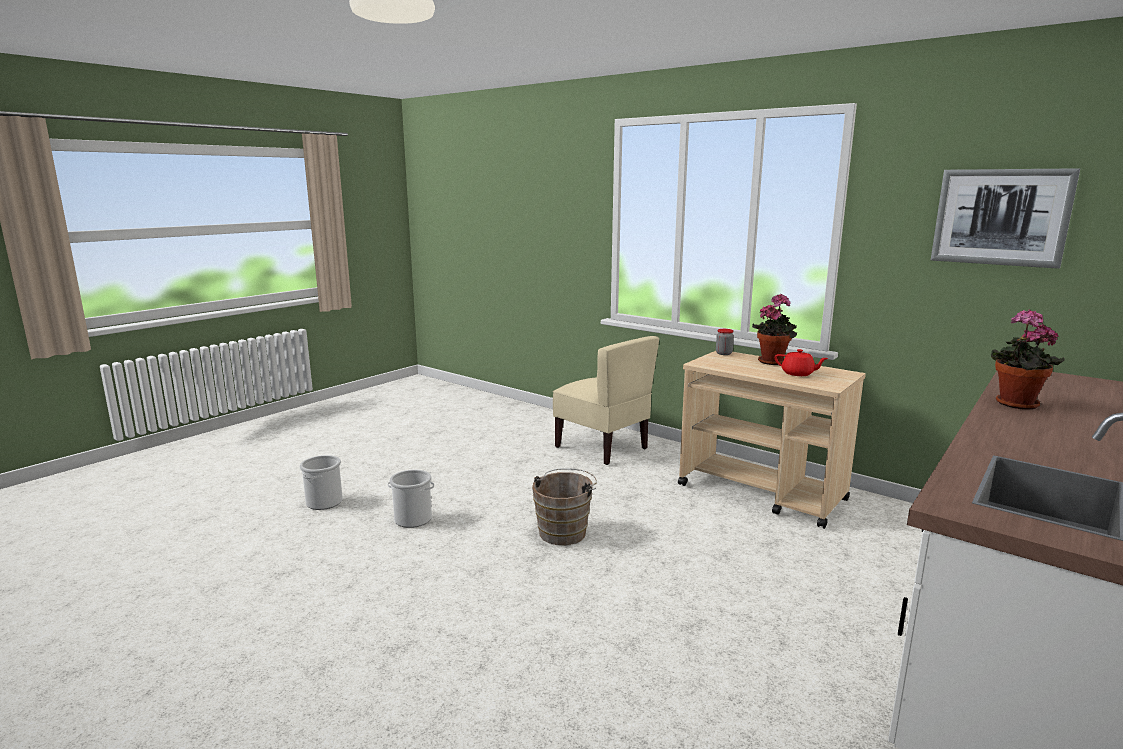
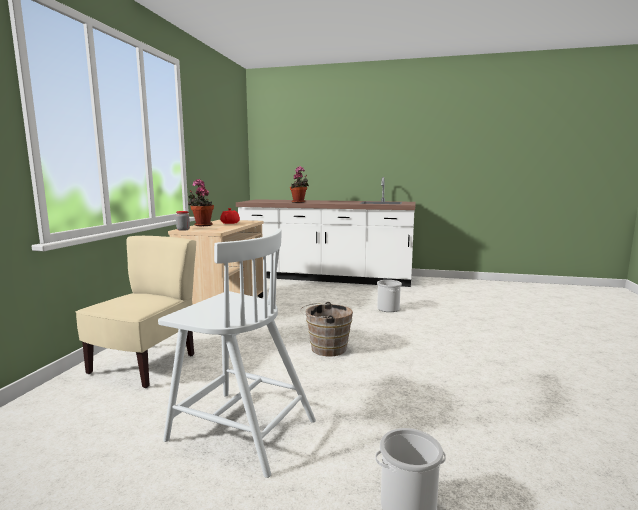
camera: 115 degrees left, 5 degrees down
(413, 519) = (373, 414): bucket -> bucket (388, 309)
(460, 470) = (240, 429): none -> white chair
(1000, 217) = (220, 136): picture -> none

